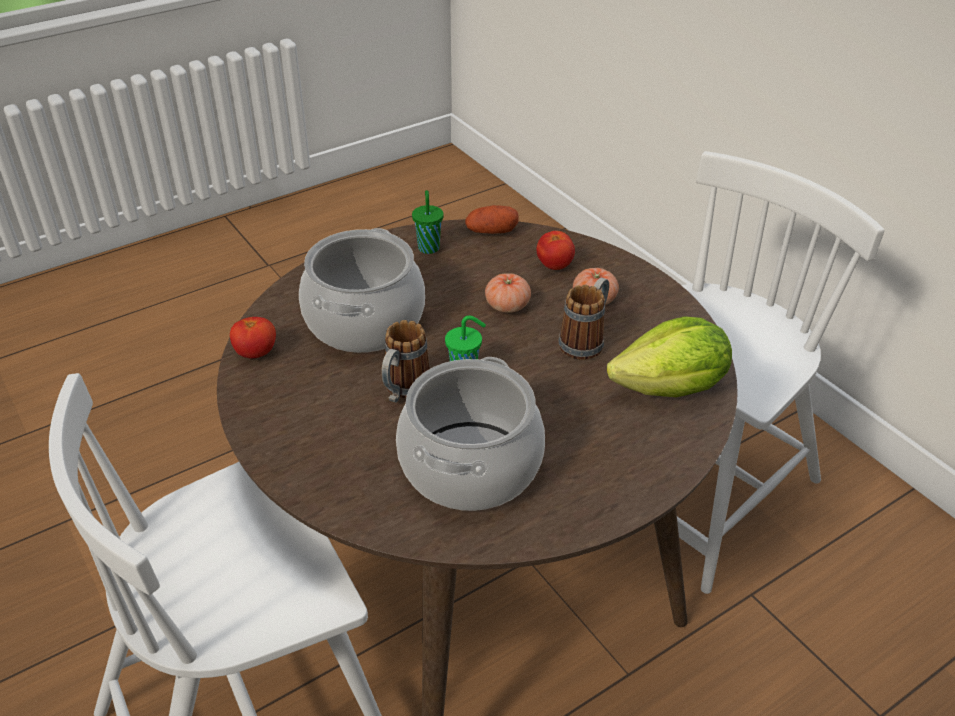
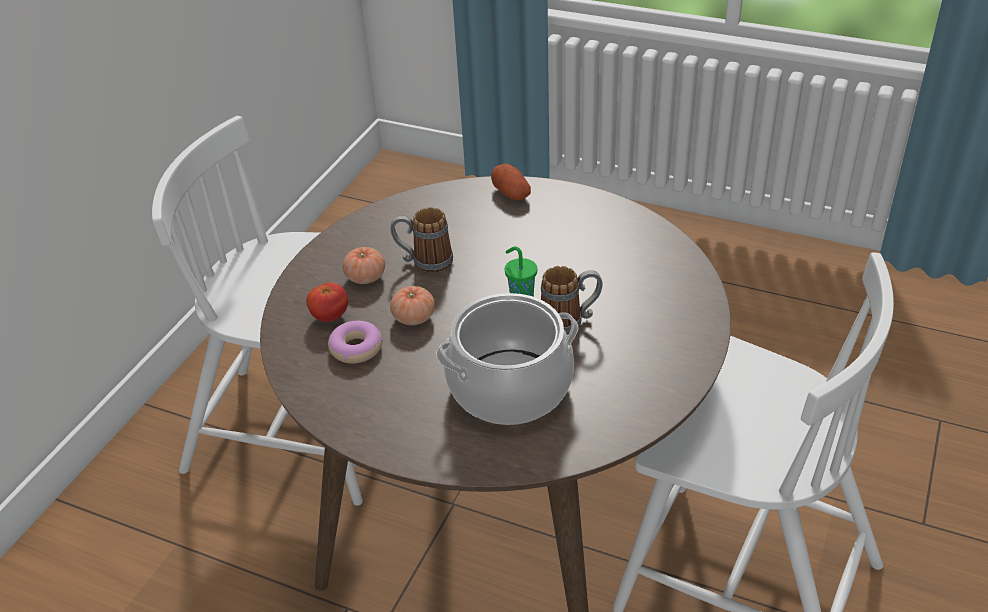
camera: 120 degrees left, 0 degrees up
(256, 353) = (615, 428): tomato -> none
(428, 247) = (360, 407): green cup -> none
(471, 466) = (606, 257): cooking pot -> none
(491, 231) = (299, 379): potato -> potato (511, 193)
(499, 265) = (356, 348): none -> donut
(671, 389) = (445, 209): lettuce -> none

